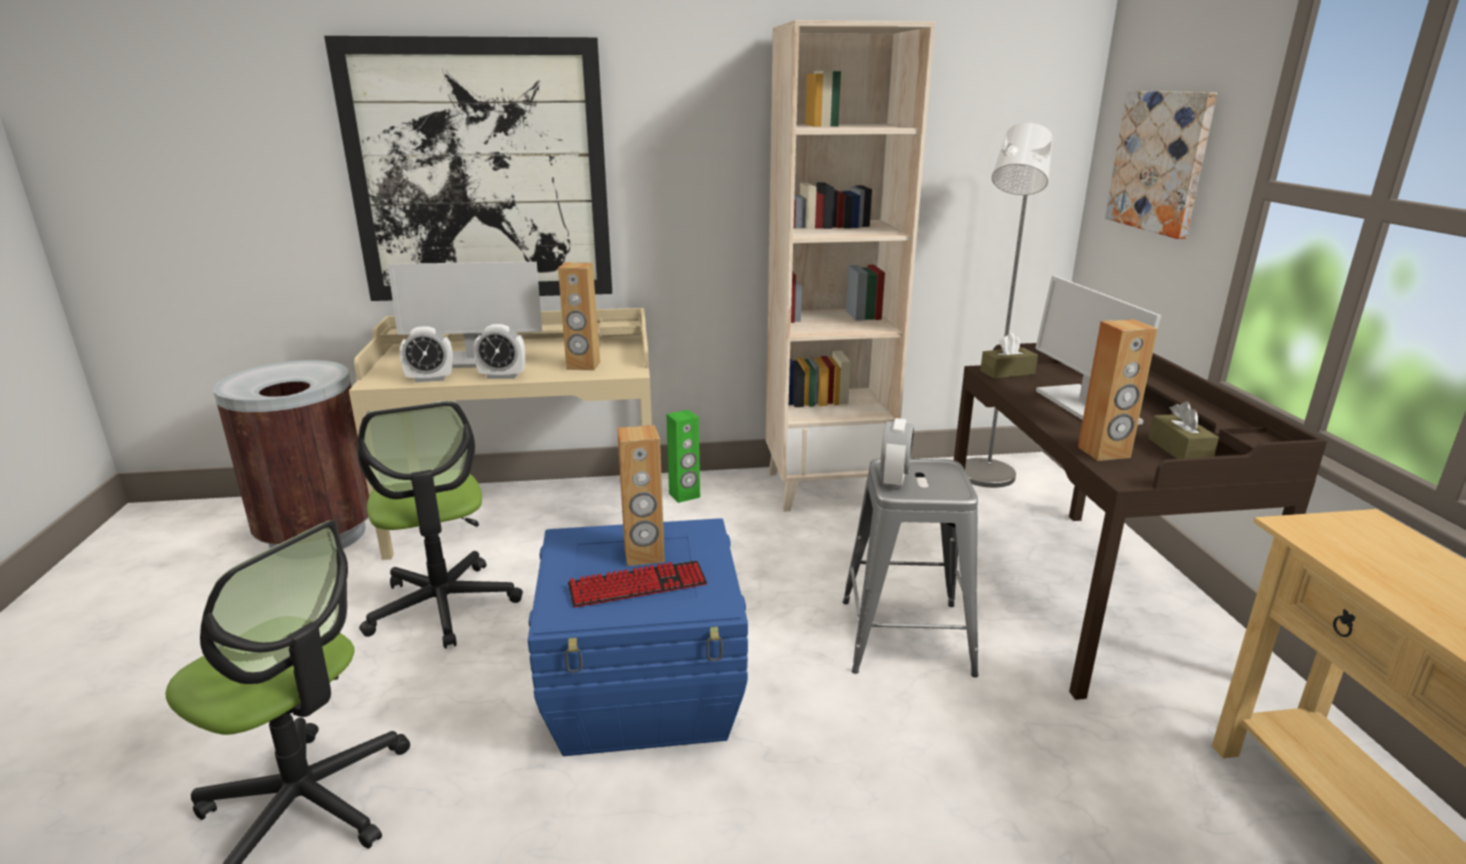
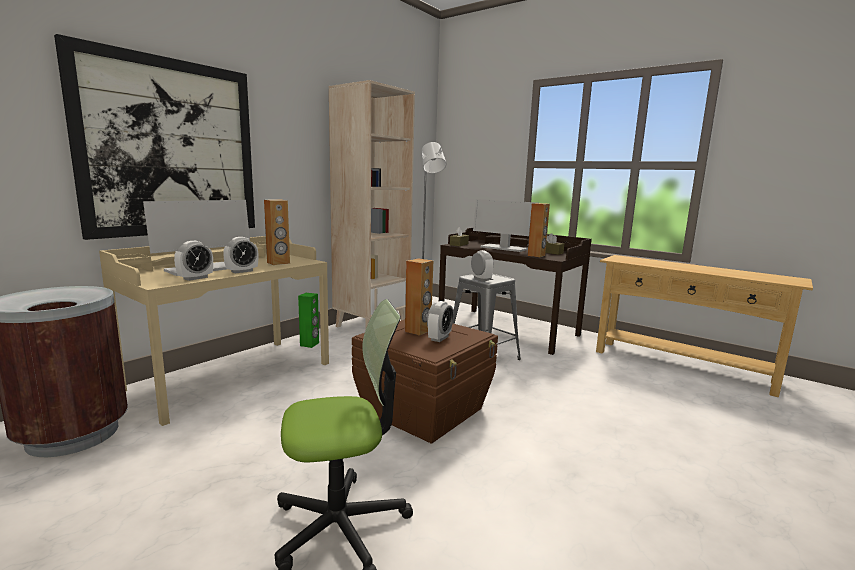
camera: 45 degrees left, 10 degrees down
(443, 606) = (255, 426): office chair -> none
(637, 586) = (439, 338): keyboard -> alarm clock
(645, 693) = (425, 410): blue storage box -> brown storage box
(1160, 161) = (477, 160): picture -> none

